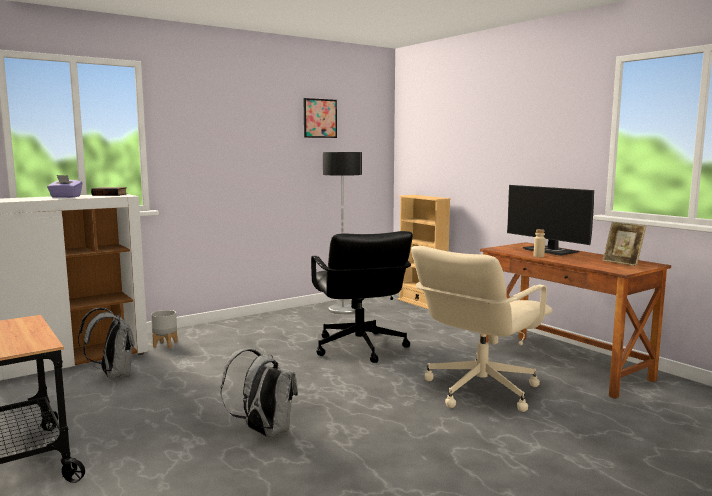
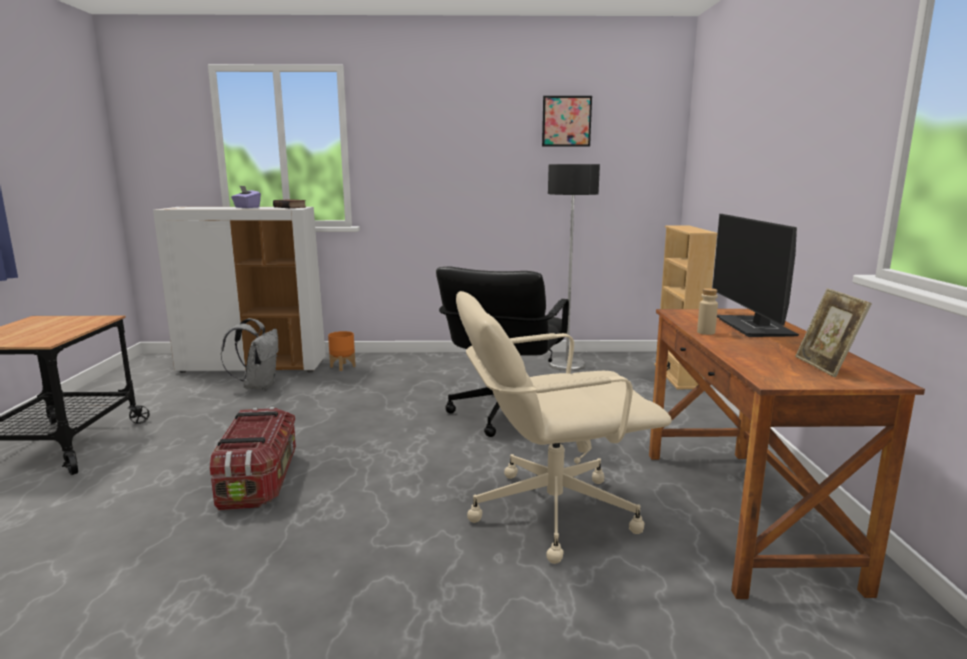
camera: 35 degrees right, 5 degrees up
(165, 344) = (343, 366): grey planter -> orange planter
(263, 431) = (259, 480): grey backpack -> storage box

